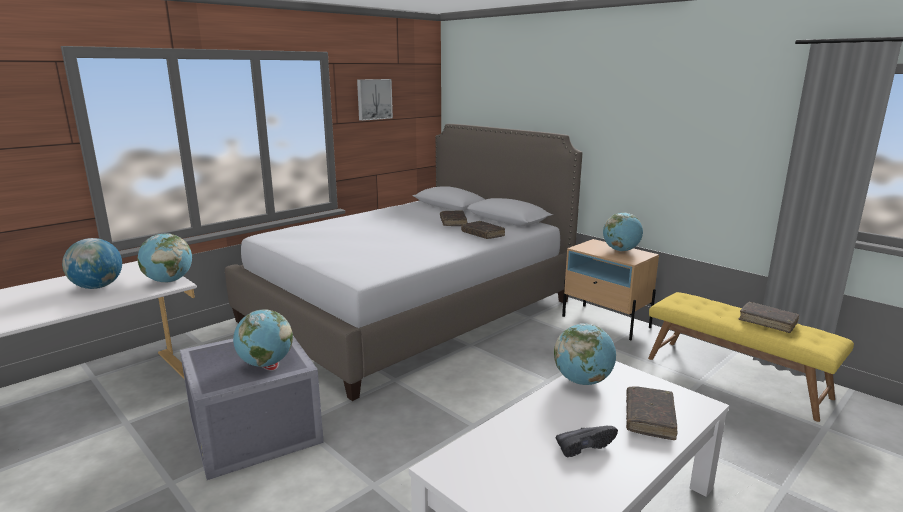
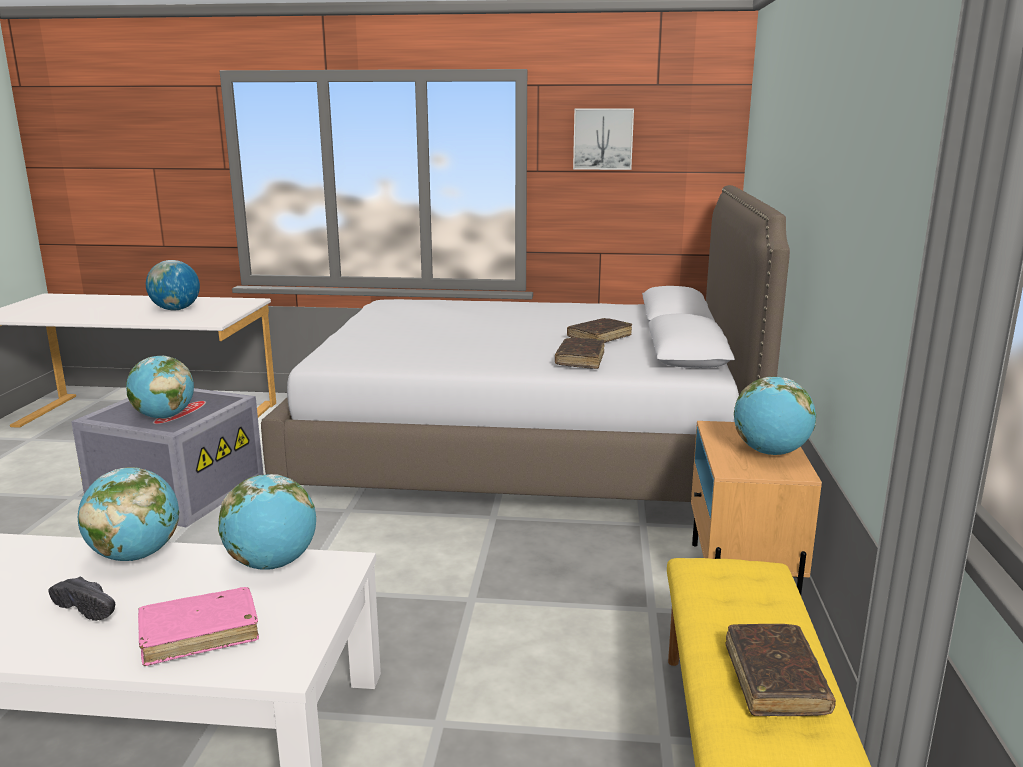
camera: 50 degrees right, 0 degrees up
(169, 281) = (216, 318): globe -> globe (136, 555)
(649, 418) = (200, 634): brown book -> pink book

